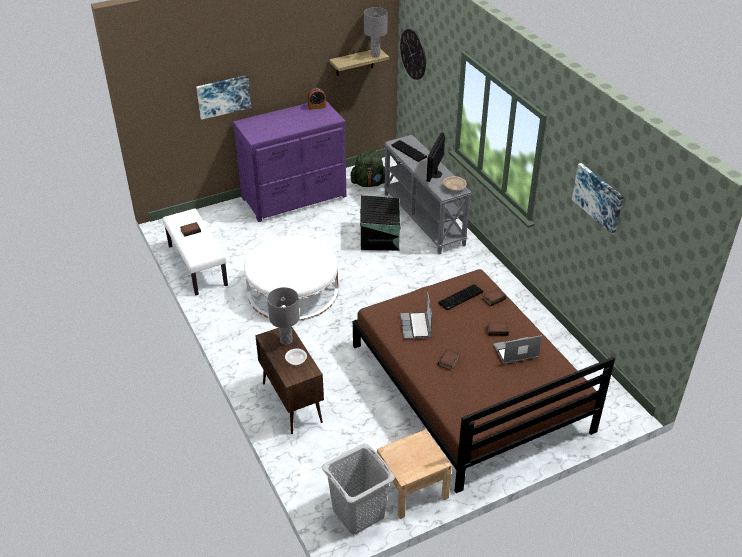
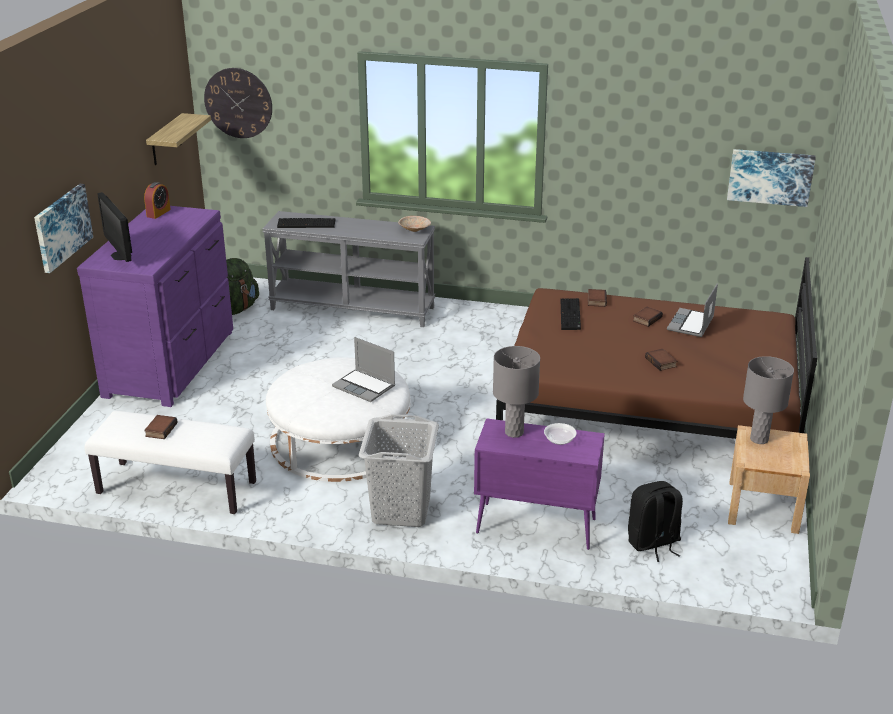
camera: 50 degrees left, 10 degrees down
(291, 402) = (534, 526): brown cabinet -> purple cabinet
(323, 458) = (653, 543): none -> black backpack
(358, 512) = (763, 558): grey laundry basket -> grey laundry basket (400, 510)
(375, 54) = (192, 119): grey table lamp -> grey table lamp (759, 439)
(380, 236) = (338, 344): black storage box -> none
(416, 327) = (582, 357): laptop -> laptop (365, 386)
(435, 174) = (373, 228): monitor -> monitor (121, 255)
(598, 197) = (663, 121): picture -> picture (770, 177)

